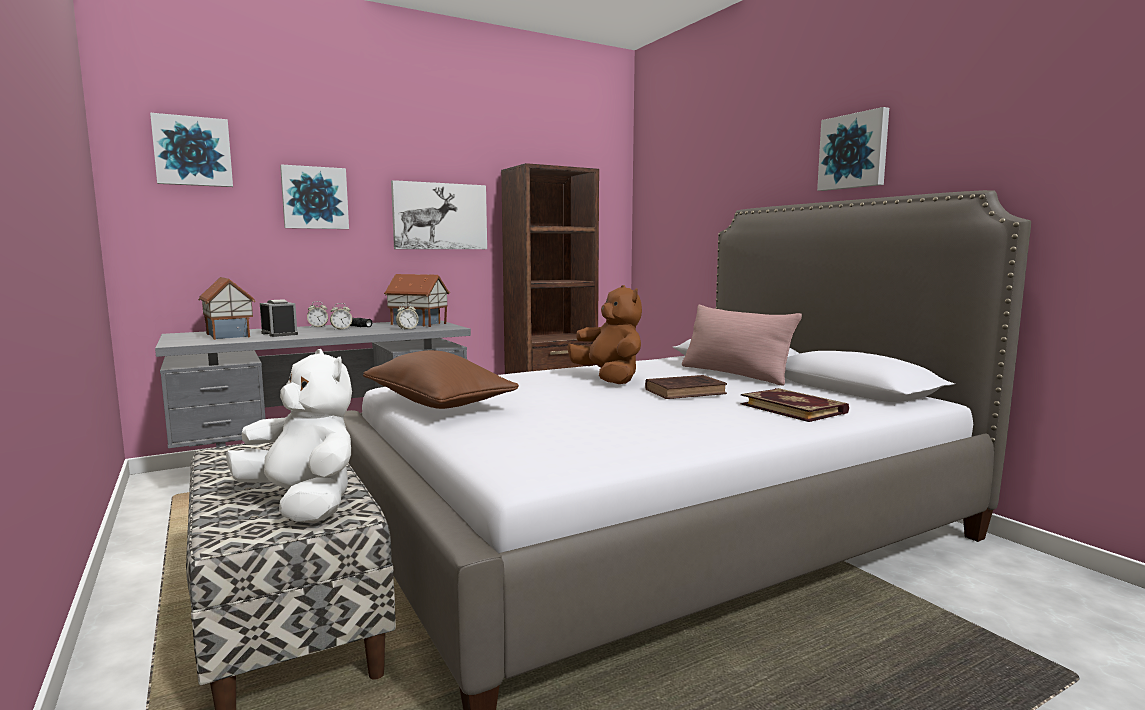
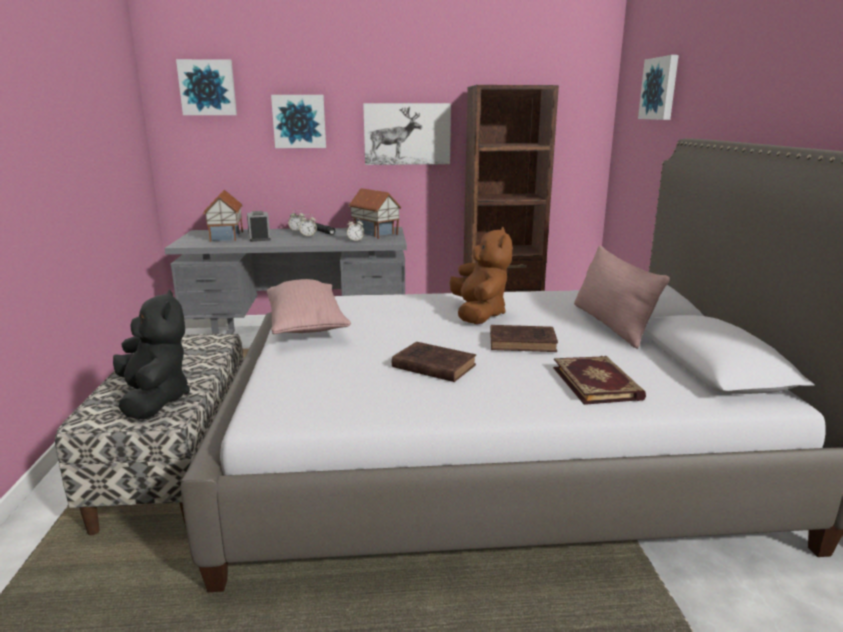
camera: 25 degrees right, 10 degrees up
(303, 504) = (154, 400): white plush toy -> black plush toy
(437, 404) = (306, 325): brown pillow -> pink pillow
(631, 416) = (432, 366): none -> brown book
(854, 151) = (795, 83): picture -> picture (660, 88)

